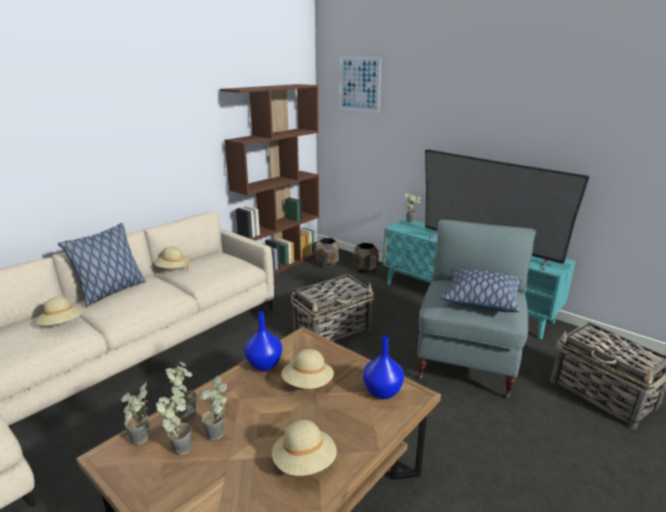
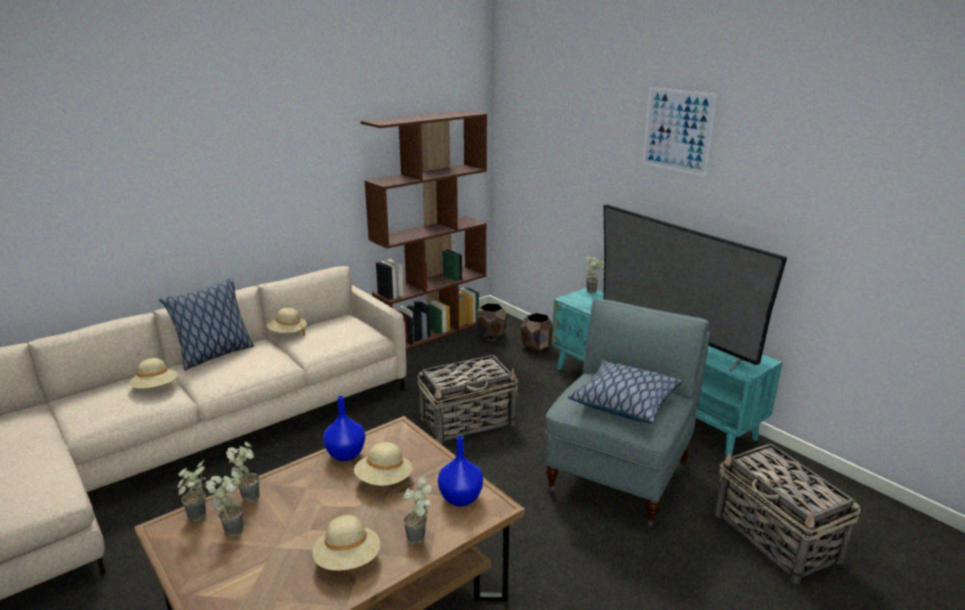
camera: 10 degrees right, 0 degrees up
(219, 436) = (274, 524): potted plant -> potted plant (420, 541)
(359, 84) = (539, 113): picture -> picture (677, 131)

